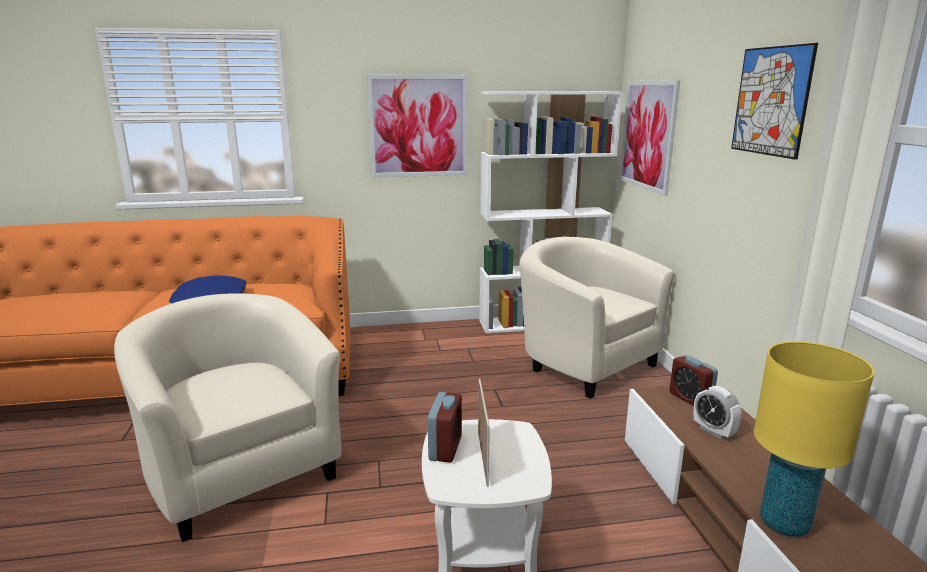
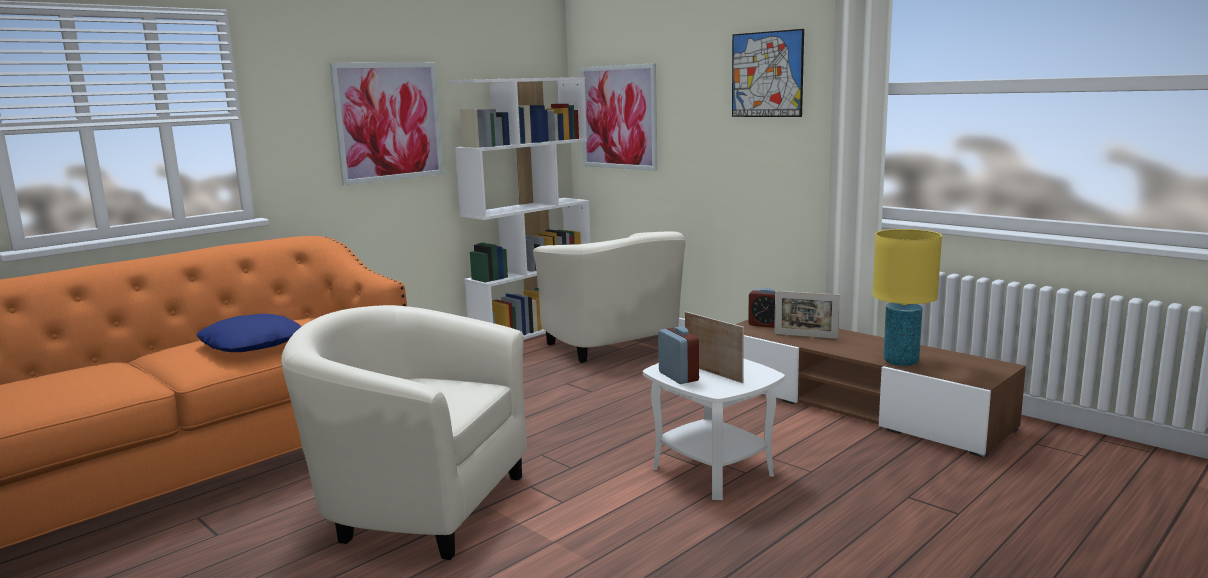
camera: 35 degrees left, 5 degrees down
(584, 363) = (616, 347): beige armchair -> beige armchair turned 135 degrees counterclockwise
(713, 431) = (805, 336): alarm clock -> picture frame

